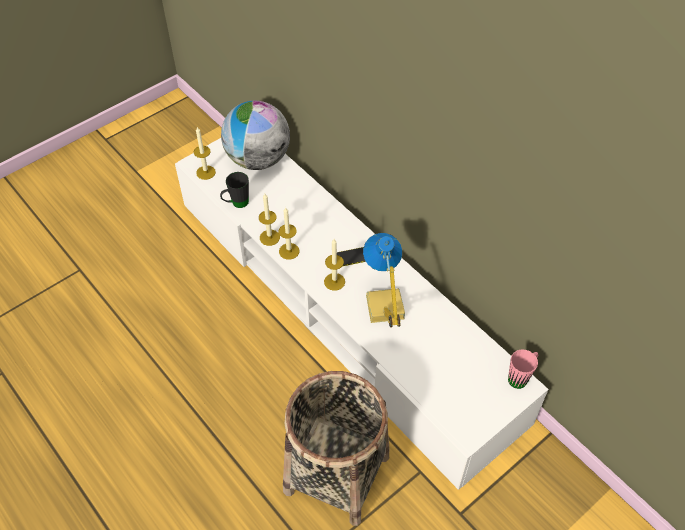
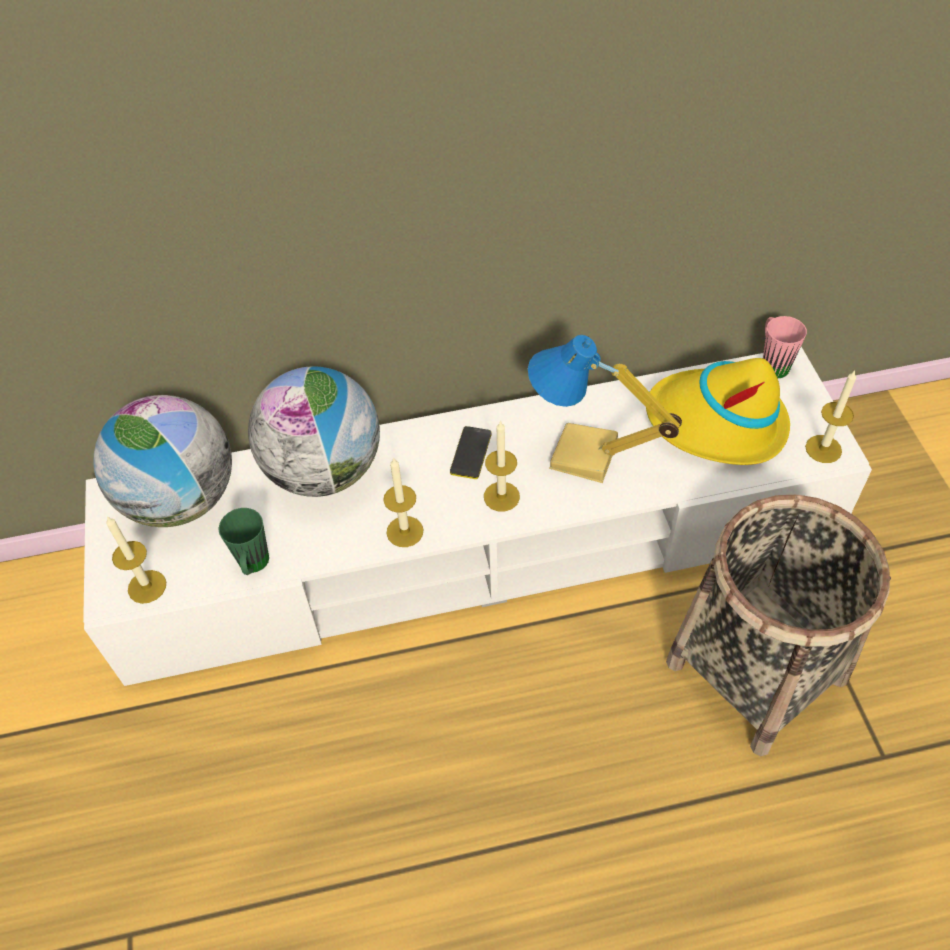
camera: 60 degrees left, 0 degrees up
(236, 204) = (253, 567): black mug -> green mug
(269, 237) = (359, 547): candle -> candle (823, 449)
(306, 203) = (324, 470): none -> globe
(450, 363) = (716, 423): none -> yellow hat

